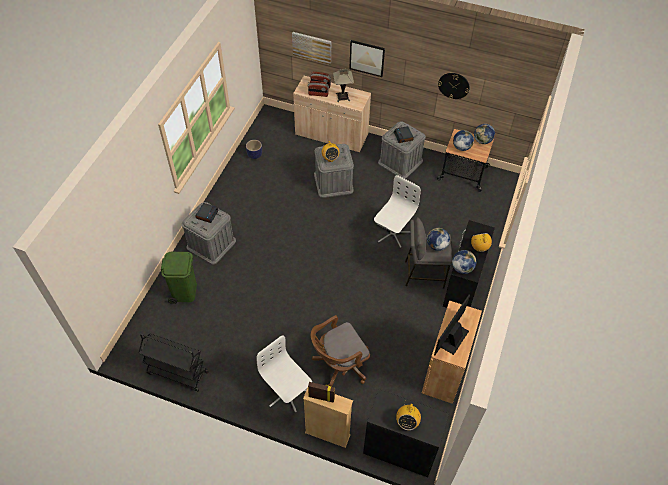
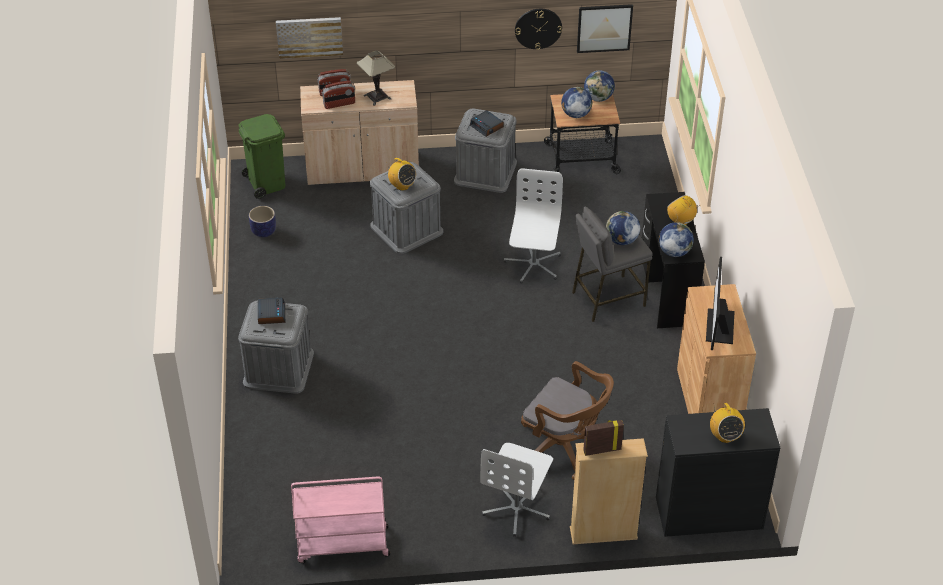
camera: 25 degrees left, 10 degrees down
(177, 373) = (342, 545): black cart -> pink cart
(184, 291) = (281, 442): green trash can -> green trash can (266, 183)
(287, 393) = (517, 509): white office chair -> white office chair turned 90 degrees counterclockwise
(339, 365) = (565, 448): brown office chair -> brown office chair turned 90 degrees counterclockwise
(367, 58) = (400, 27): picture -> picture (604, 28)

